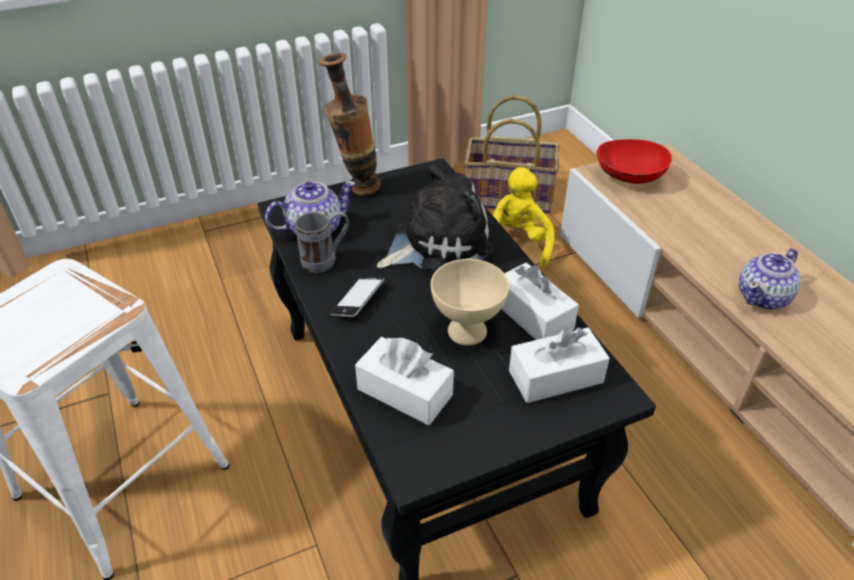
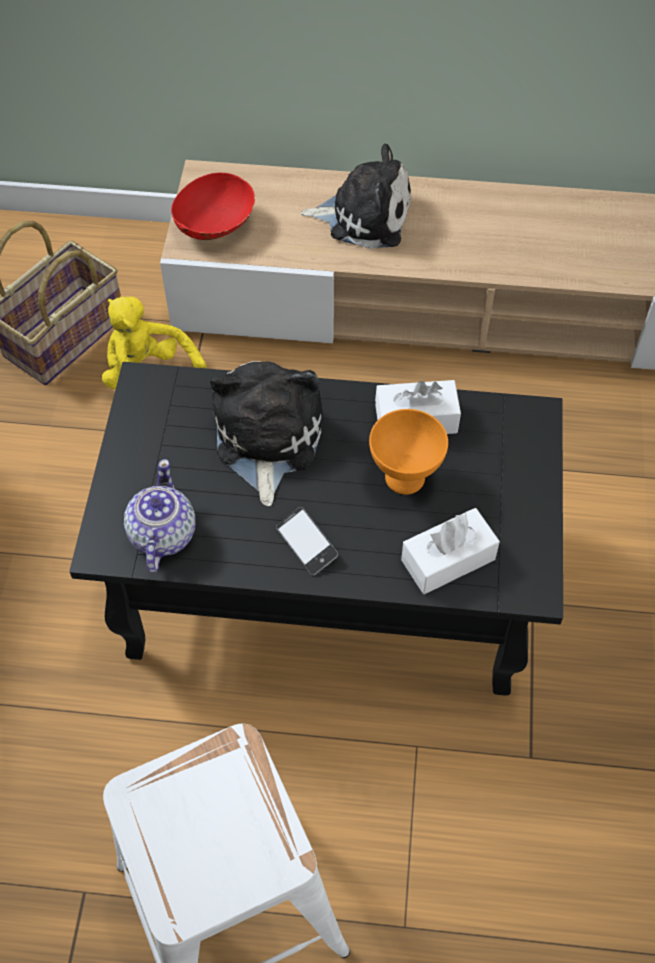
camera: 60 degrees left, 15 degrees up
(326, 260) = (226, 545): grey mug -> none
(356, 188) = (116, 465): vase -> none
(468, 331) = (405, 477): beige bowl -> orange bowl
(555, 377) = (495, 444): white tissue box -> none
(733, 241) = (364, 216): none -> plush toy
(763, 297) = (443, 246): teapot -> none

